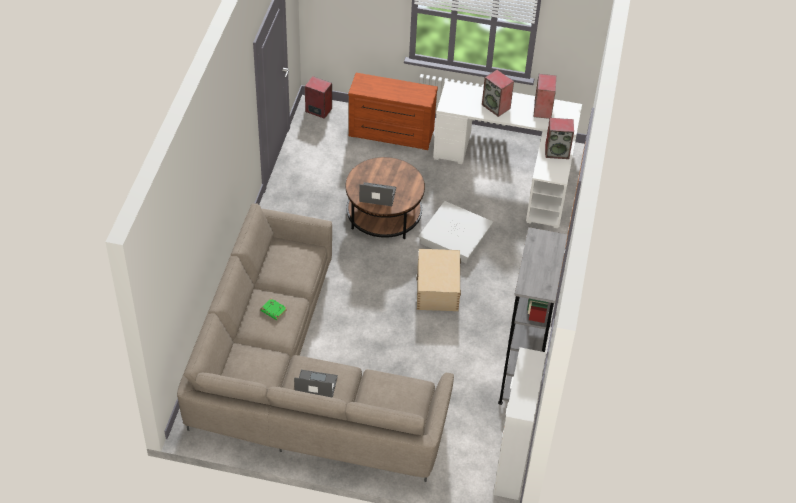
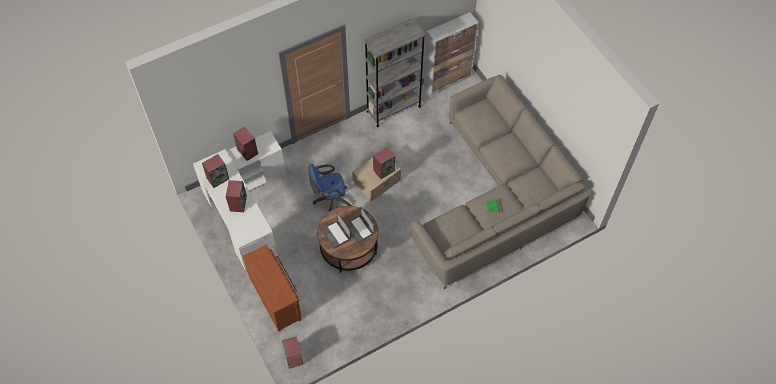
camera: 130 degrees left, 10 degrees up
(315, 385) = (513, 153): laptop -> laptop (336, 234)
(432, 276) = (384, 170): none -> speaker
(455, 237) = (330, 200): white storage box -> blue office chair

